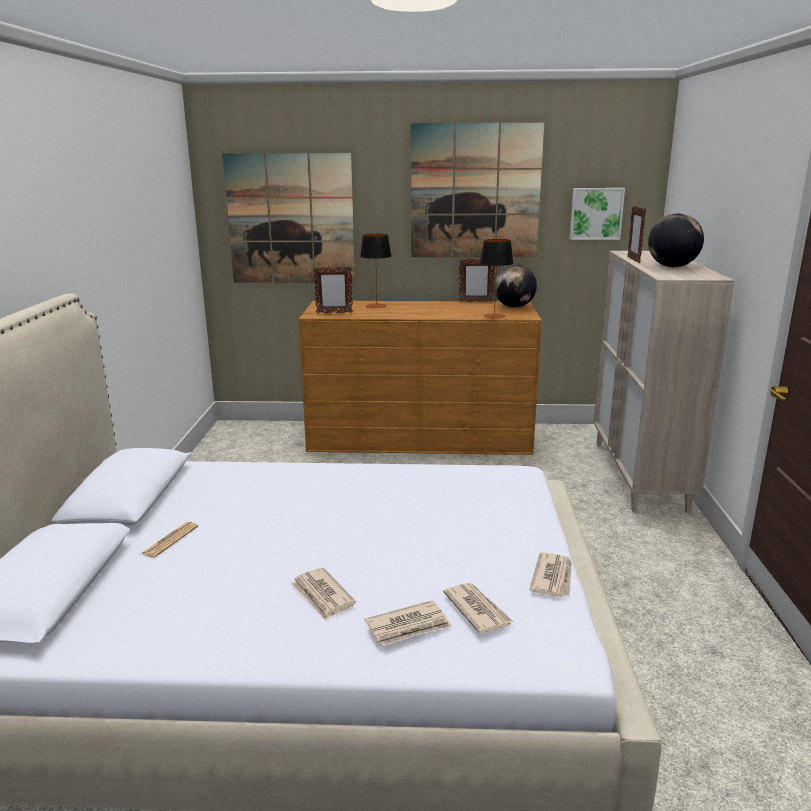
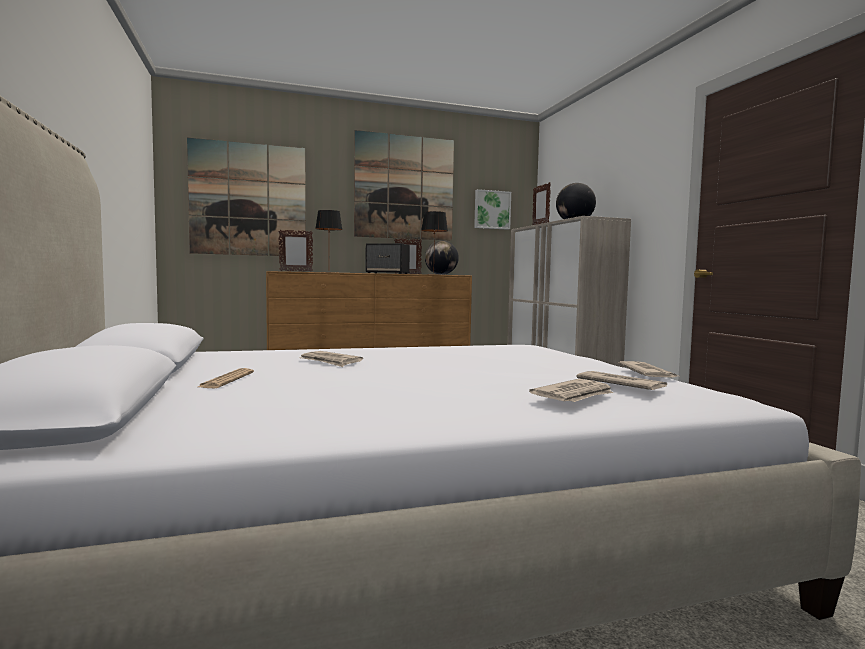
camera: 20 degrees left, 15 degrees down
(322, 596) = (454, 391): newspaper -> newspaper (330, 361)
(445, 307) = (388, 273): none -> speaker

